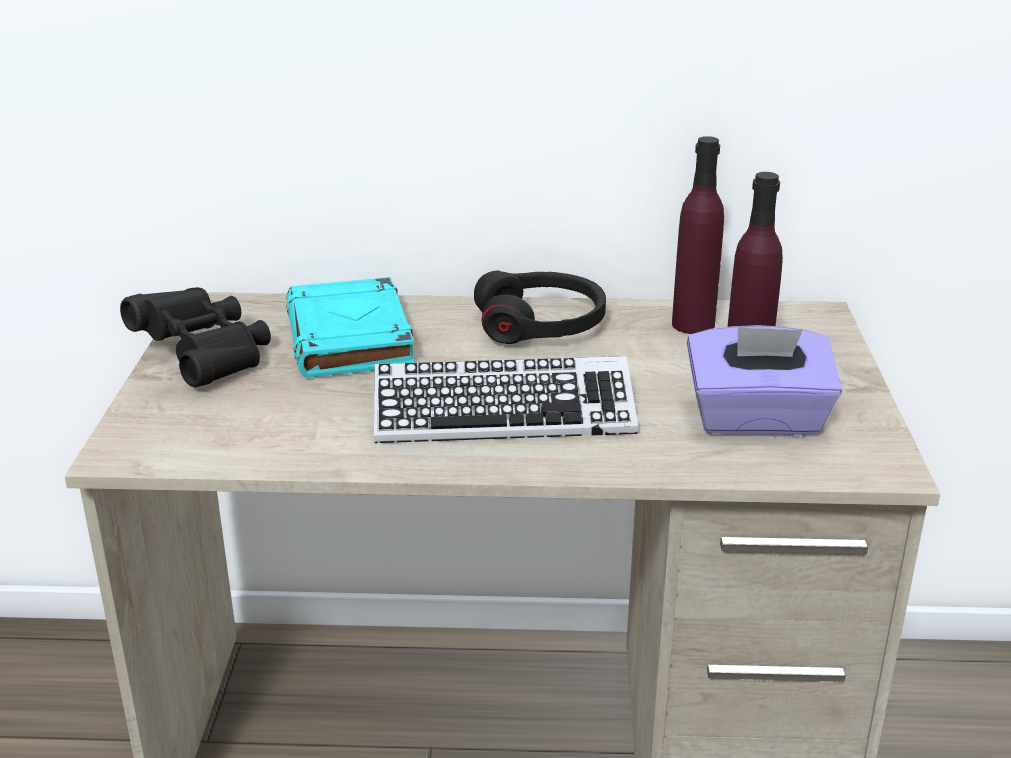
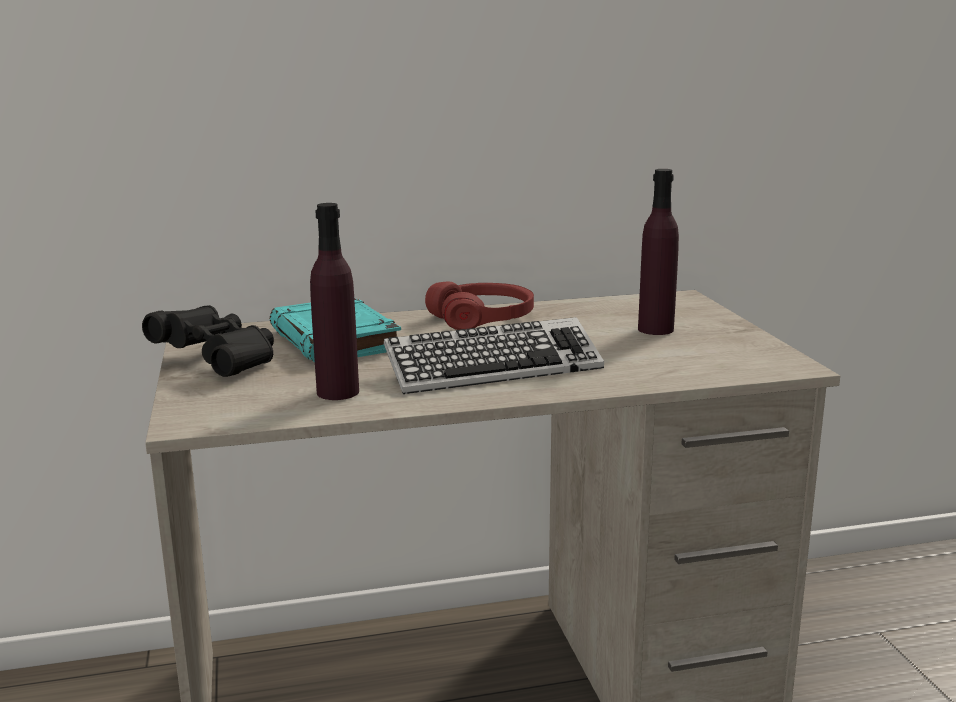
camera: 15 degrees left, 10 degrees down
(540, 324) = (482, 319): black headphones -> red headphones
(693, 324) = (597, 309): purple bottle -> purple bottle (338, 392)
(757, 420) = (684, 352): purple tissue box -> none

